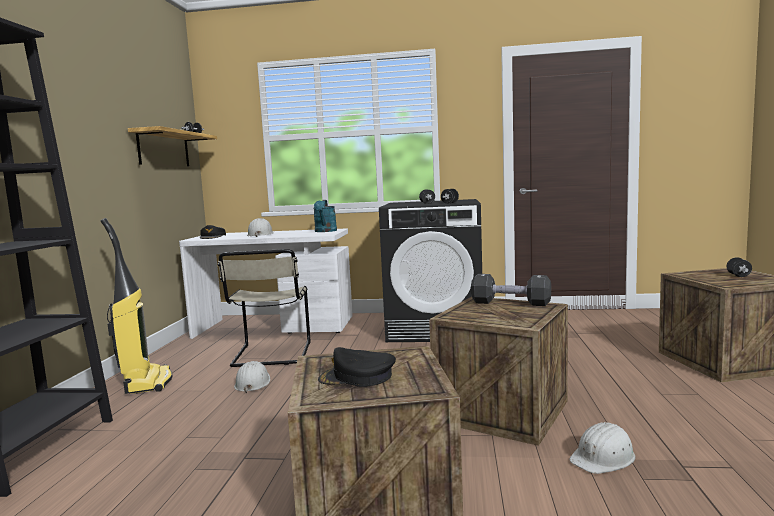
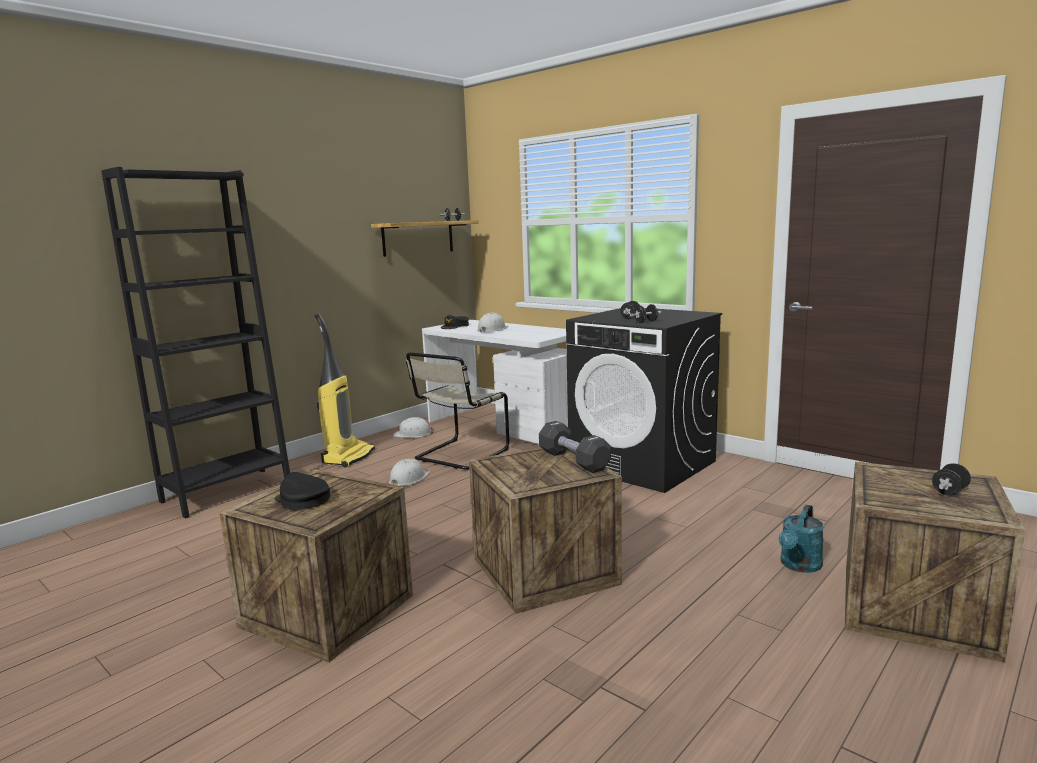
camera: 35 degrees right, 5 degrees up
(325, 231) = (551, 333): turquoise watering can -> turquoise watering can (799, 566)
(603, 457) = (547, 647): white hard hat -> white hard hat (413, 434)

